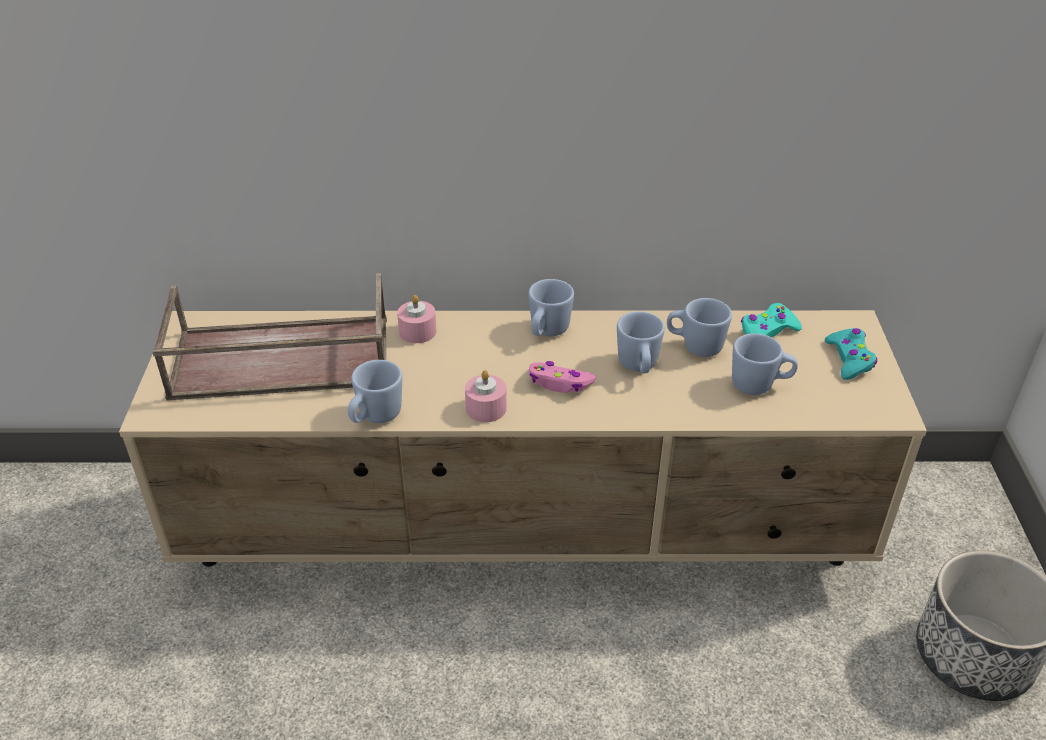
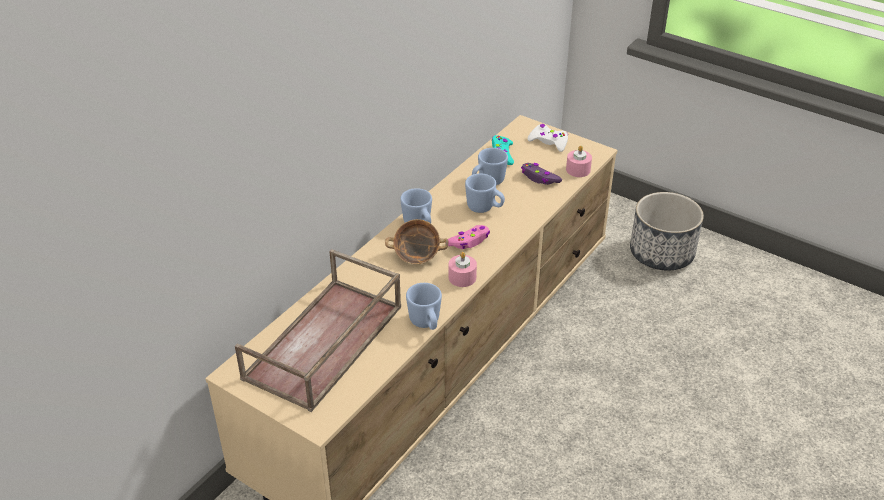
camera: 55 degrees left, 0 degrees up
(417, 331) = (362, 274): pink candle -> pink candle (578, 170)
(488, 356) = (417, 256): none -> bowl
(759, 385) = (539, 178): blue mug -> purple game controller
(849, 359) = (548, 142): turquoise game controller -> white game controller

